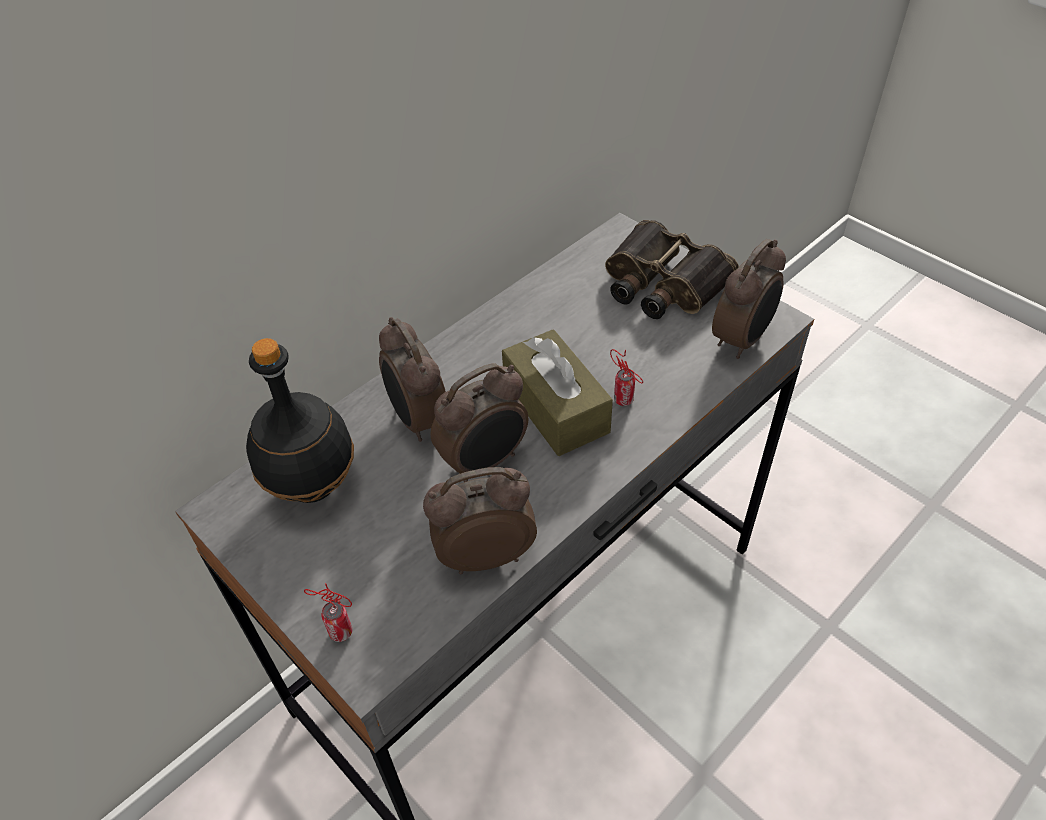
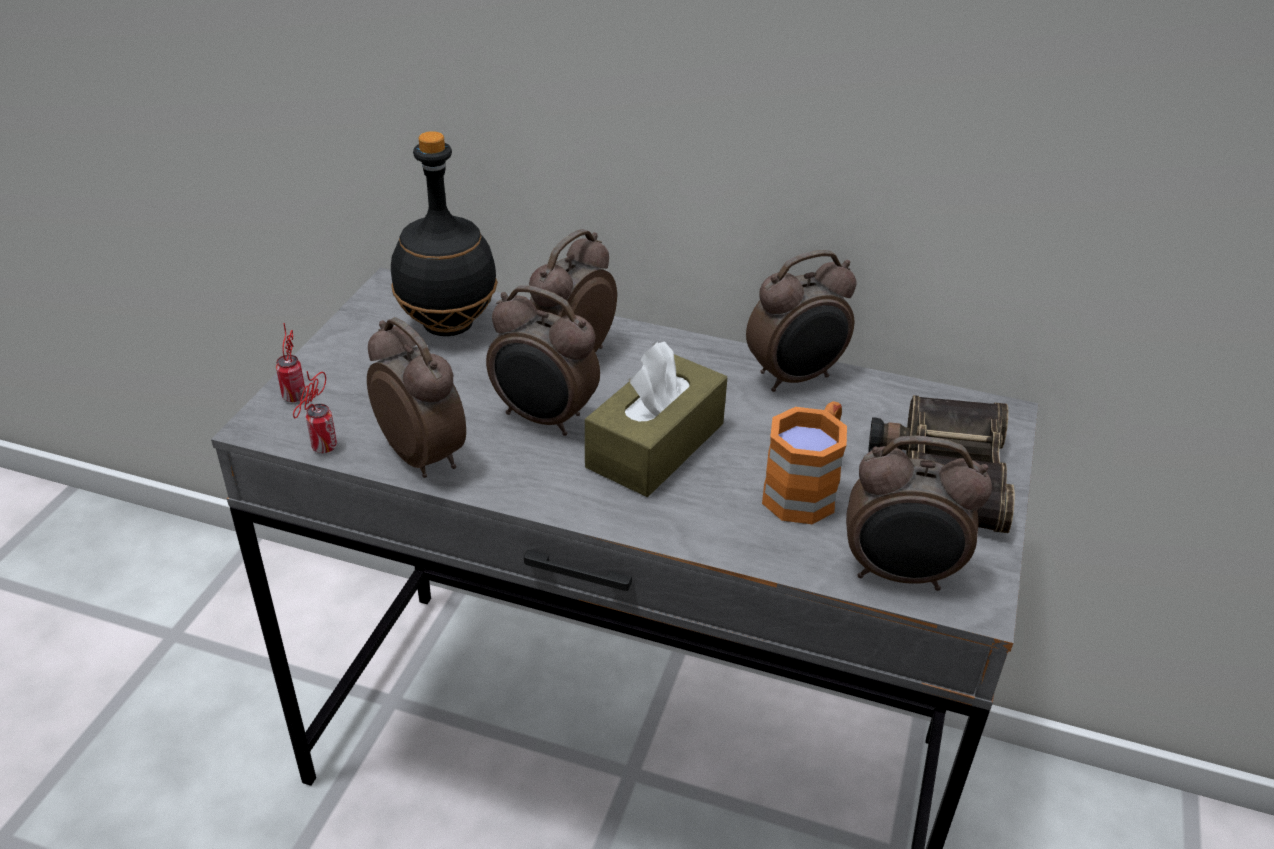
camera: 60 degrees right, 10 degrees down
(526, 306) = (795, 378): none -> alarm clock
(625, 401) = (705, 496): can -> can (322, 449)
(643, 348) = (806, 488): none -> orange mug

